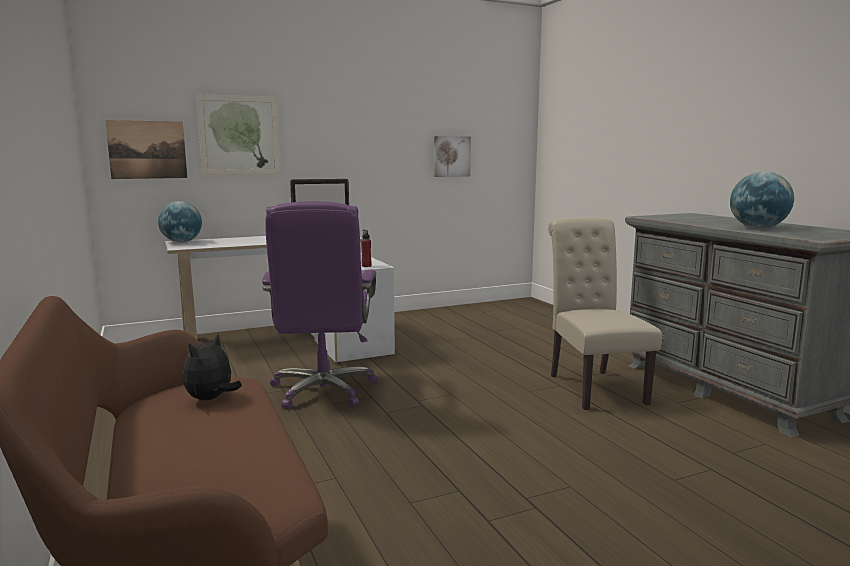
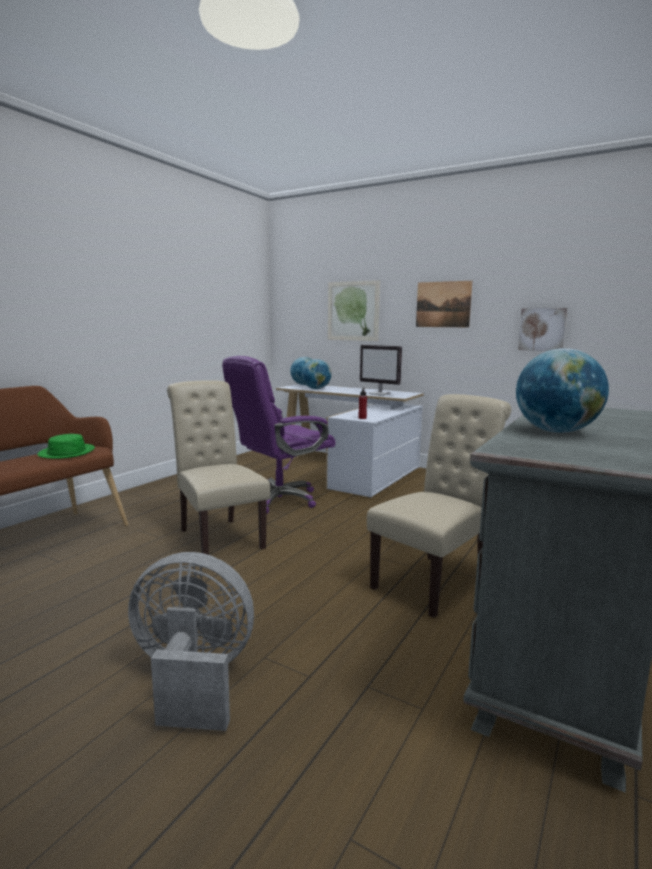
camera: 55 degrees right, 0 degrees up
(147, 150) = (299, 321): picture -> picture (443, 304)
(211, 399) = (66, 452): plush toy -> green hat
(228, 244) = (316, 389): none -> globe
(387, 444) = (218, 537): none -> beige chair
(696, 520) = (193, 680): none -> grey fan

